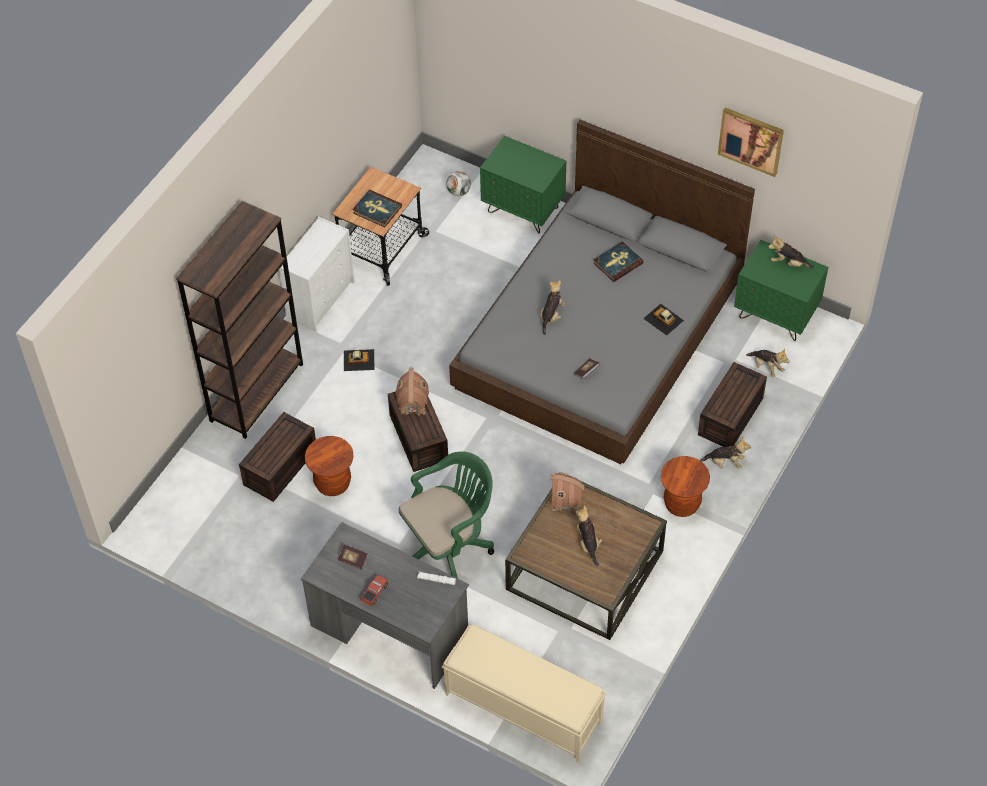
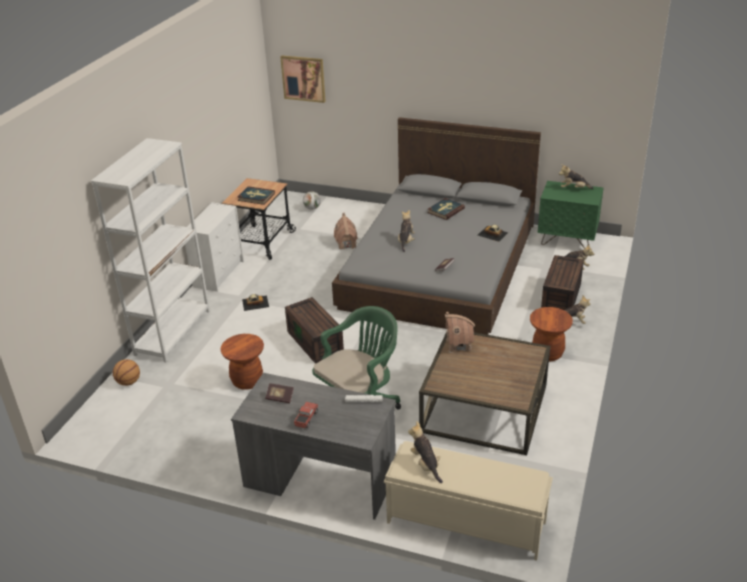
camera: 10 degrees left, 20 degrees down
(202, 461) = (128, 382): none -> basketball
(257, 392) = (173, 332): brown bookcase -> white bookcase
(280, 468) = (199, 377): brown storage box -> none
(412, 404) = (307, 310): toy house -> toy house (346, 244)
(523, 210) = (362, 211): green nightstand -> none
(588, 543) = (489, 370): plush toy -> plush toy (426, 464)
(751, 140) = (535, 87): picture -> picture (303, 78)

